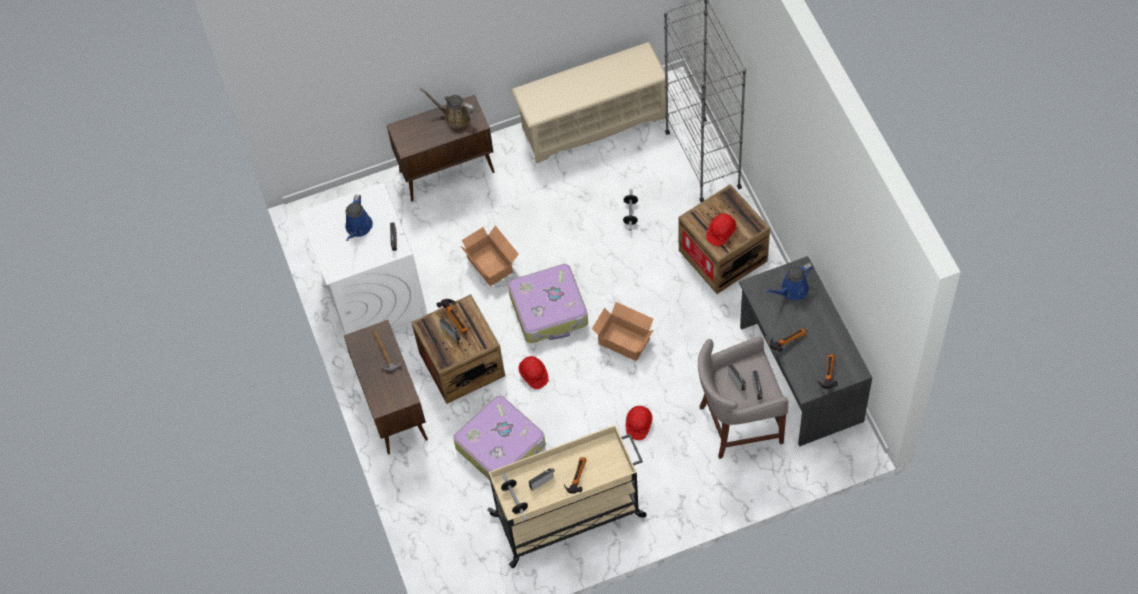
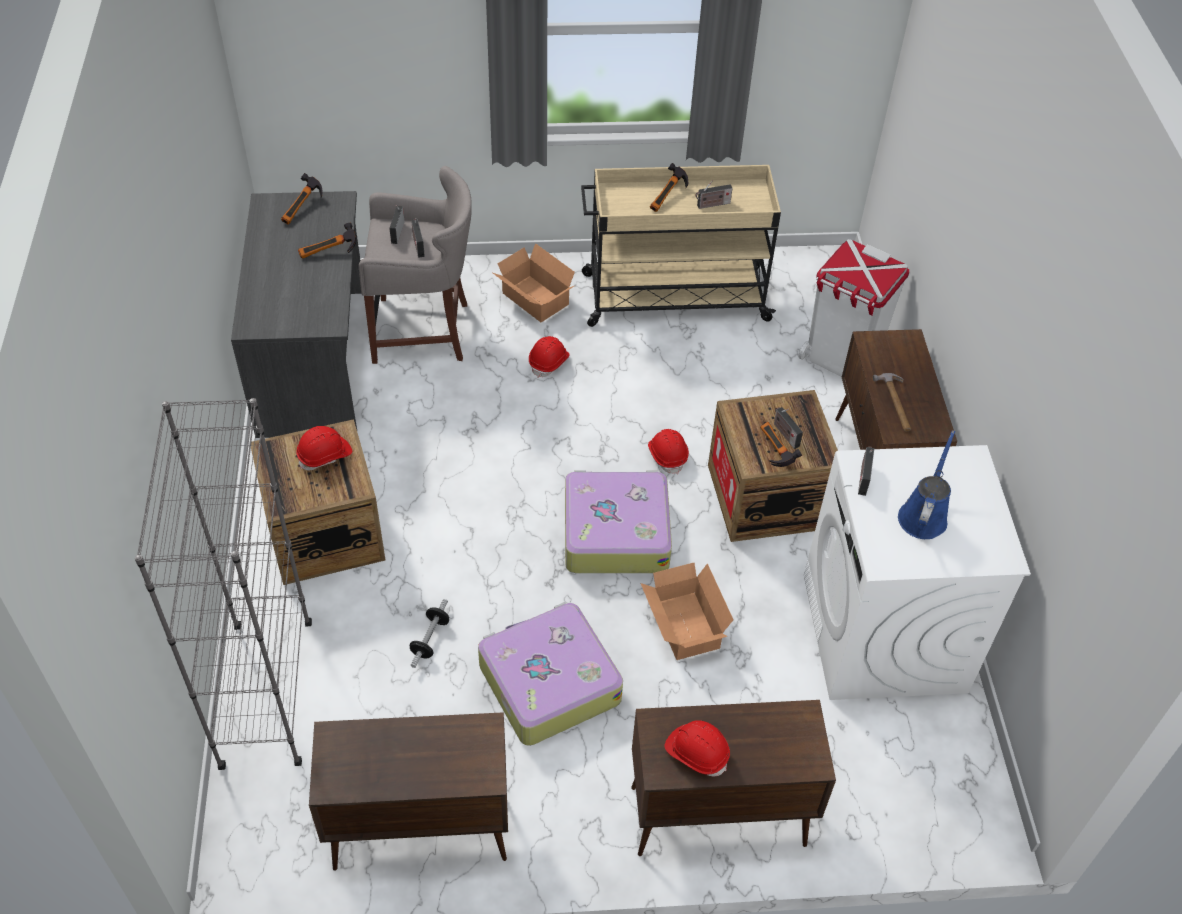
camera: 170 degrees left, 10 degrees down
(432, 494) = (841, 361): none -> white trash can
(454, 117) = (697, 753): brown watering can -> red hard hat
(501, 446) = (736, 386): suitcase -> suitcase (548, 682)
(515, 499) = (752, 197): dumbbell -> none
(592, 122) = (418, 830): beige shoe rack -> brown cabinet
(624, 339) = (523, 463): cardboard box -> cardboard box (534, 301)
(791, 290) = (283, 305): blue watering can -> none

